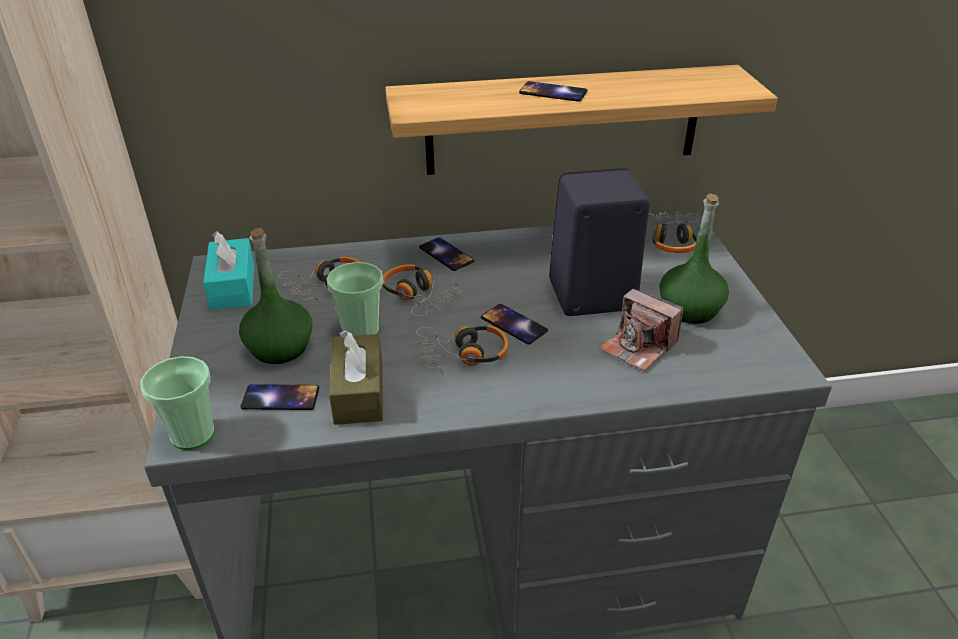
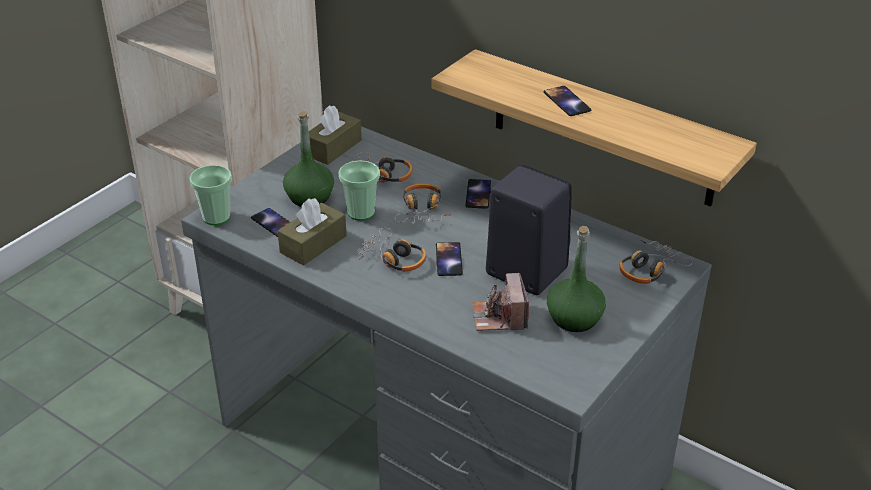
camera: 45 degrees right, 0 degrees up
(233, 286) = (333, 148): turquoise tissue box -> brown tissue box

